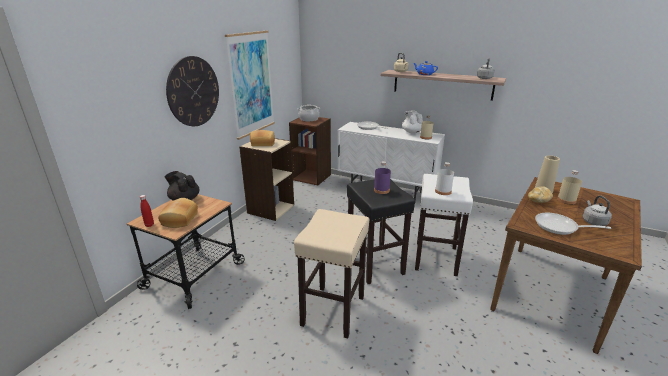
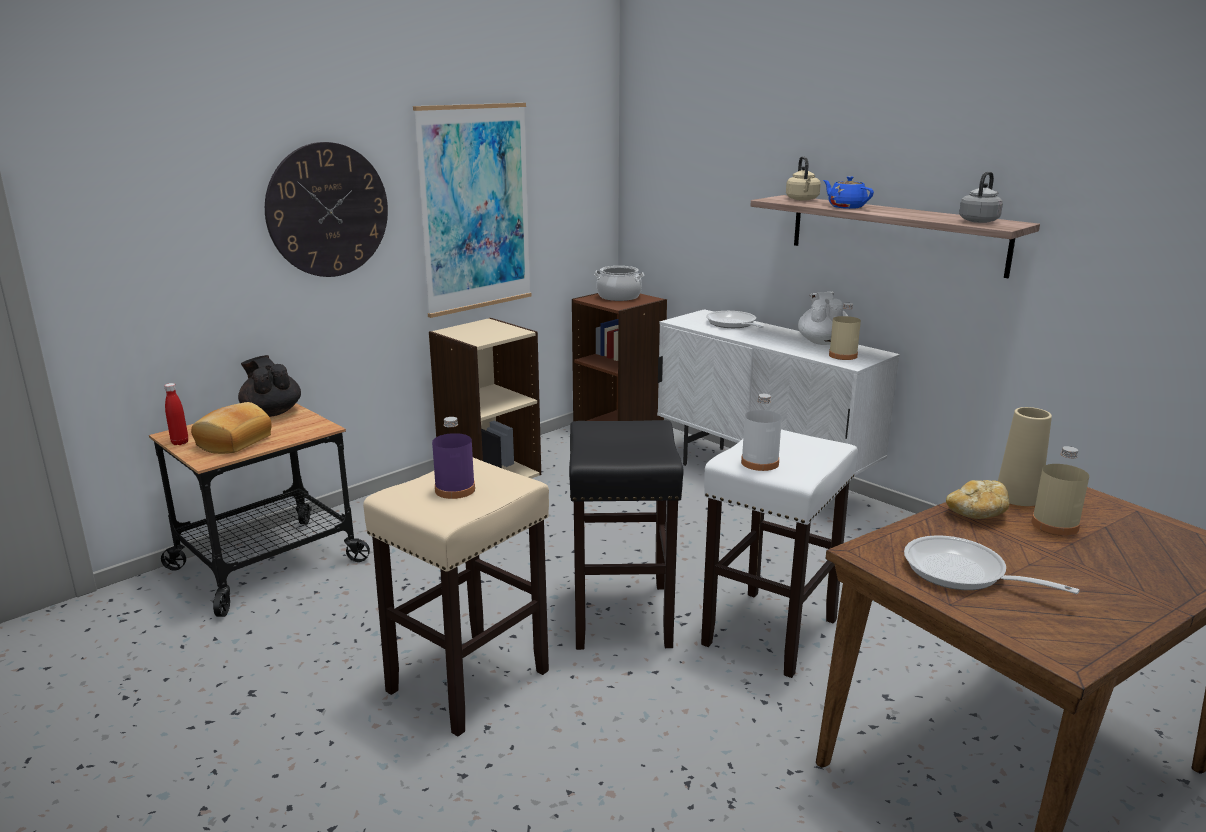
camera: 20 degrees right, 5 degrees down
(263, 143) = (477, 331): bread -> none
(381, 190) = (627, 442): purple bottle -> purple bottle (455, 490)
(593, 221) = (1070, 578): grey kettle -> none

